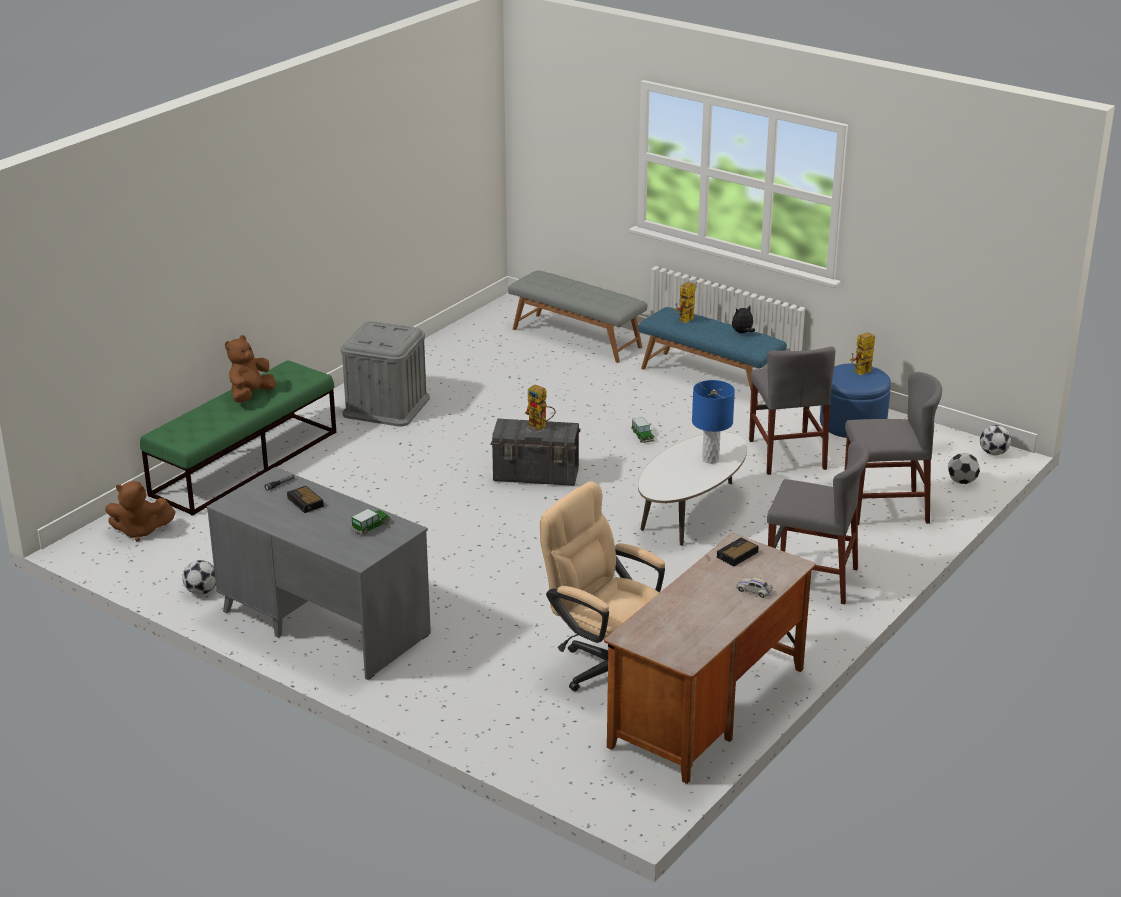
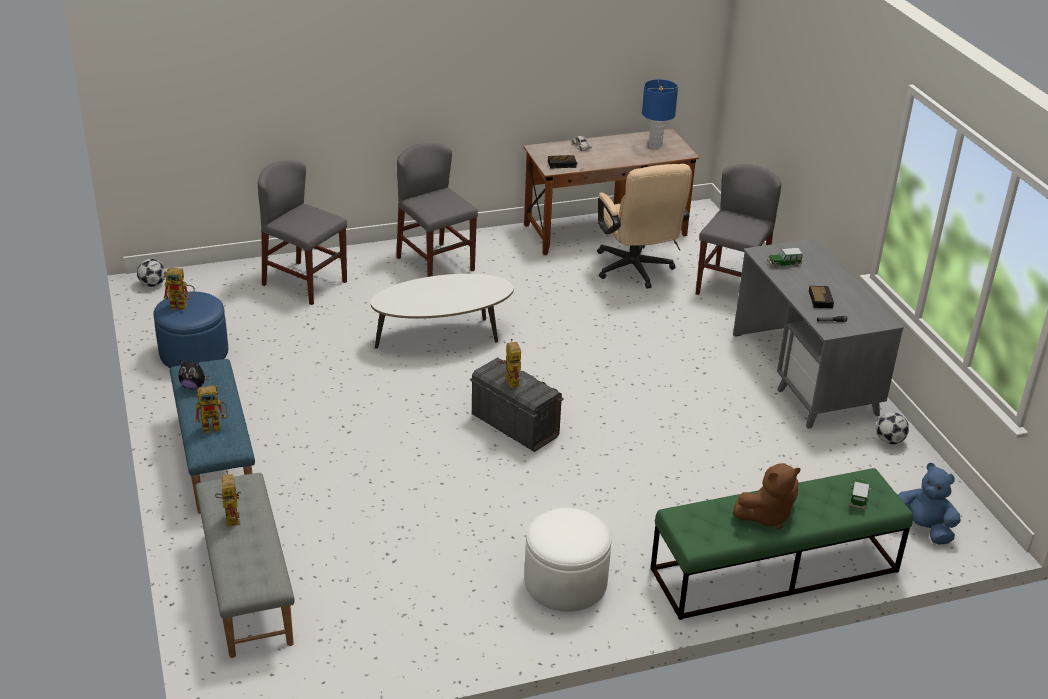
camera: 145 degrees left, 5 degrees up
(140, 531) = (921, 529): brown plush toy -> blue plush toy
(386, 406) = (565, 582): grey storage box -> white ottoman
(595, 292) = (230, 516): none -> toy robot
(642, 436) = (374, 422): toy car -> toy car (858, 497)
(710, 459) = (424, 292): blue table lamp -> blue table lamp (655, 146)
(787, 454) = (293, 351): grey chair -> grey chair (731, 286)
(962, 481) = (219, 276): football -> none

